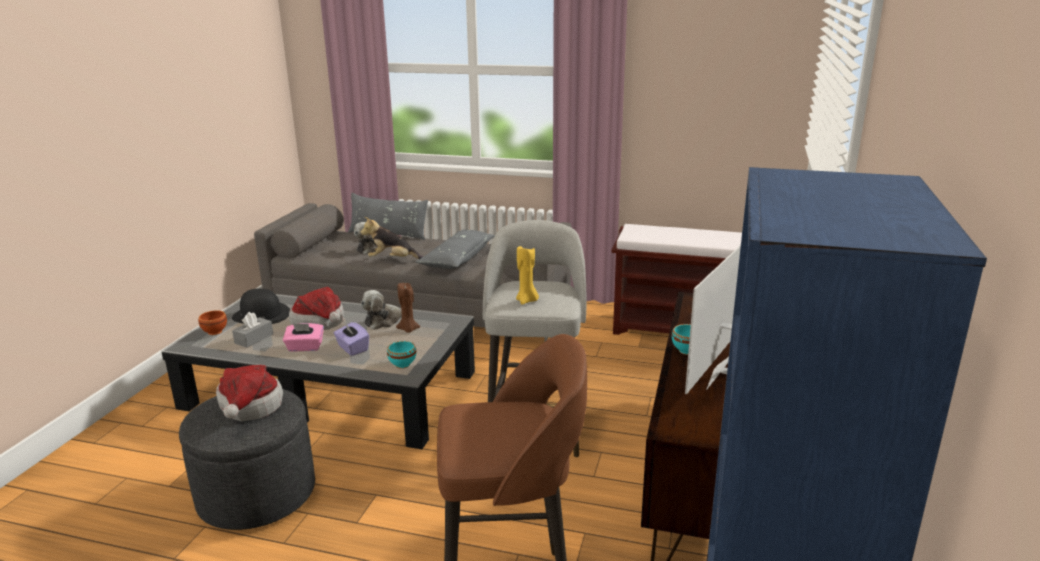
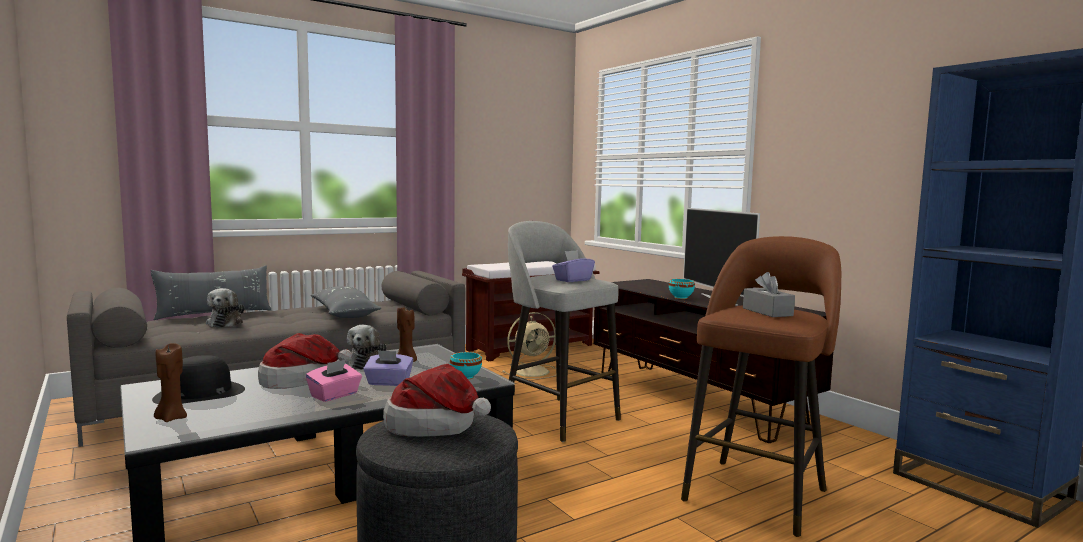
camera: 50 degrees left, 15 degrees down
(216, 332) = (171, 418): brown bowl -> brown candle
(254, 339) = (248, 407): grey tissue box -> grey tissue box (767, 312)
(392, 260) = (277, 324): plush toy -> none
(527, 301) = (572, 280): yellow candle -> purple tissue box
(625, 363) = (533, 371): none -> beige fan

